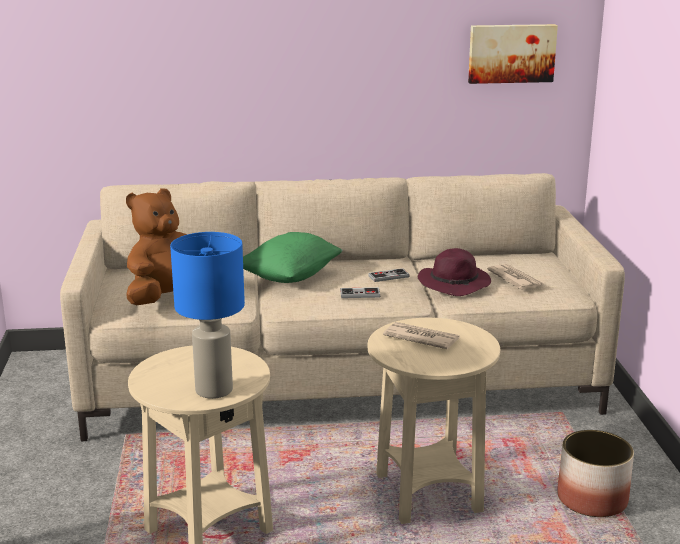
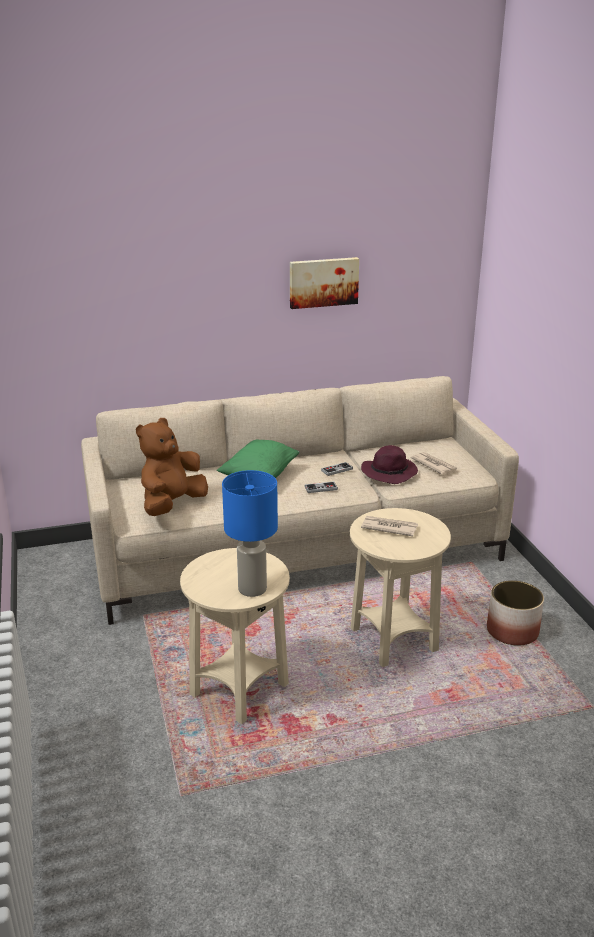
camera: 10 degrees left, 5 degrees up
(511, 53) = (414, 282): picture -> picture (323, 282)

